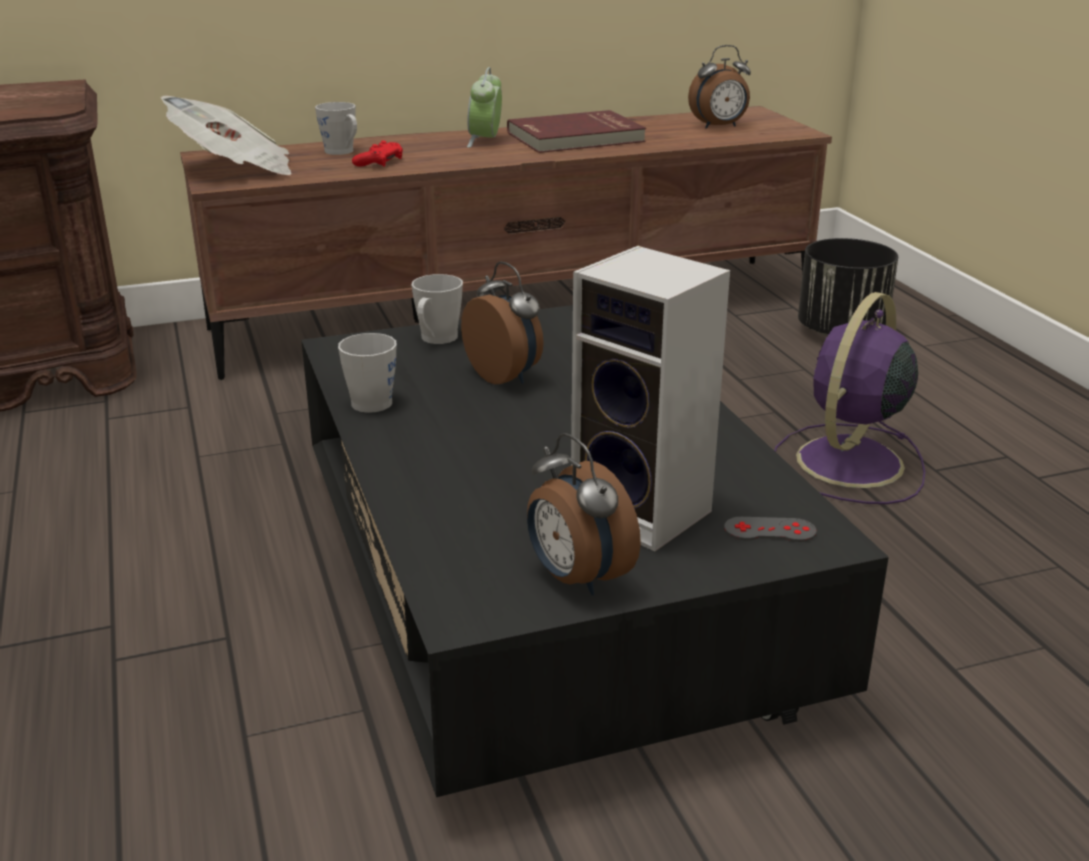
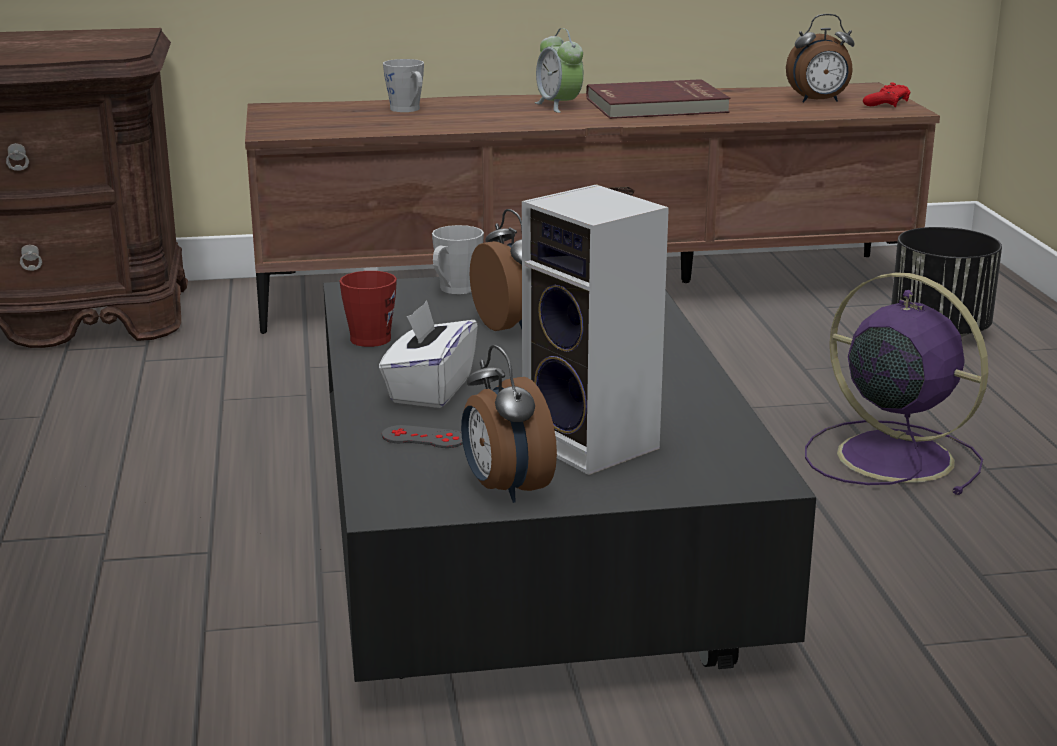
camera: 10 degrees right, 5 degrees down
(235, 169) = (295, 121): newspaper -> none
(371, 399) = (371, 336): grey mug -> red mug
(379, 162) = (441, 120): red game controller -> red game controller (886, 103)
(453, 459) = (429, 389): none -> white tissue box
(485, 142) = (559, 106): alarm clock -> alarm clock turned 45 degrees counterclockwise
(770, 530) = (709, 467): grey game controller -> grey game controller (423, 437)
(847, 464) = (890, 456): purple fan -> purple fan turned 90 degrees clockwise

